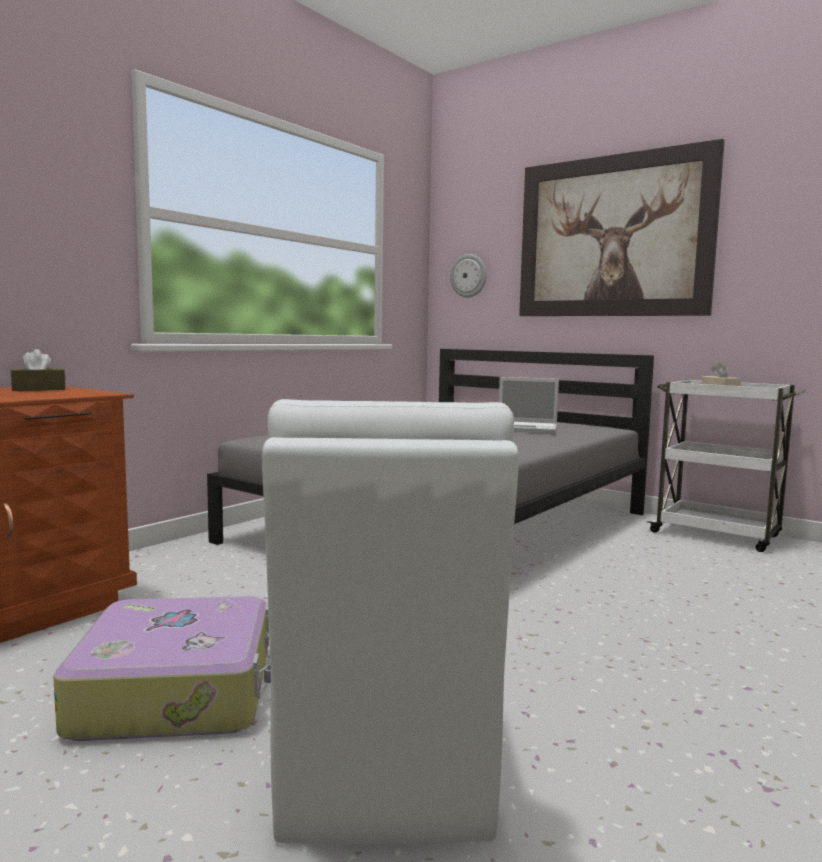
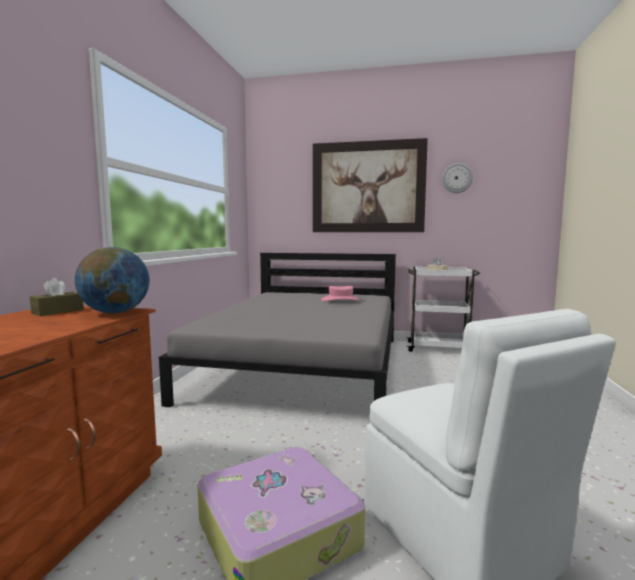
camera: 25 degrees left, 0 degrees up
(83, 393) = (115, 313): none -> globe
(469, 276) = (276, 207): wall clock -> wall clock (457, 178)
(527, 427) = (340, 300): laptop -> pink hat

